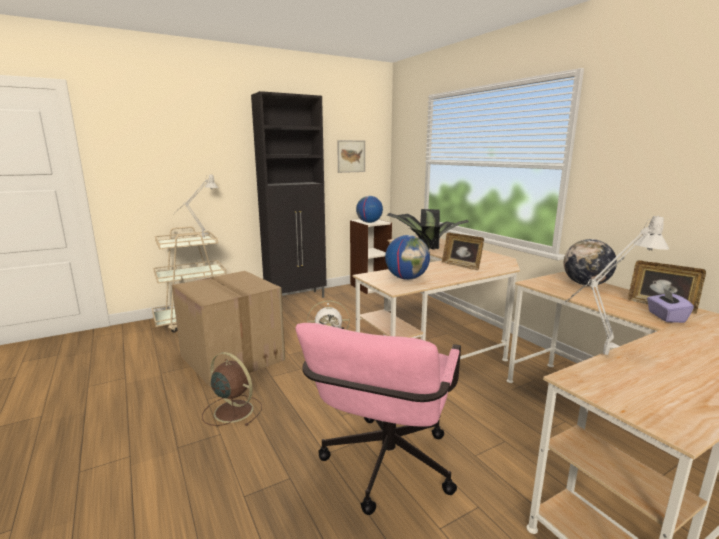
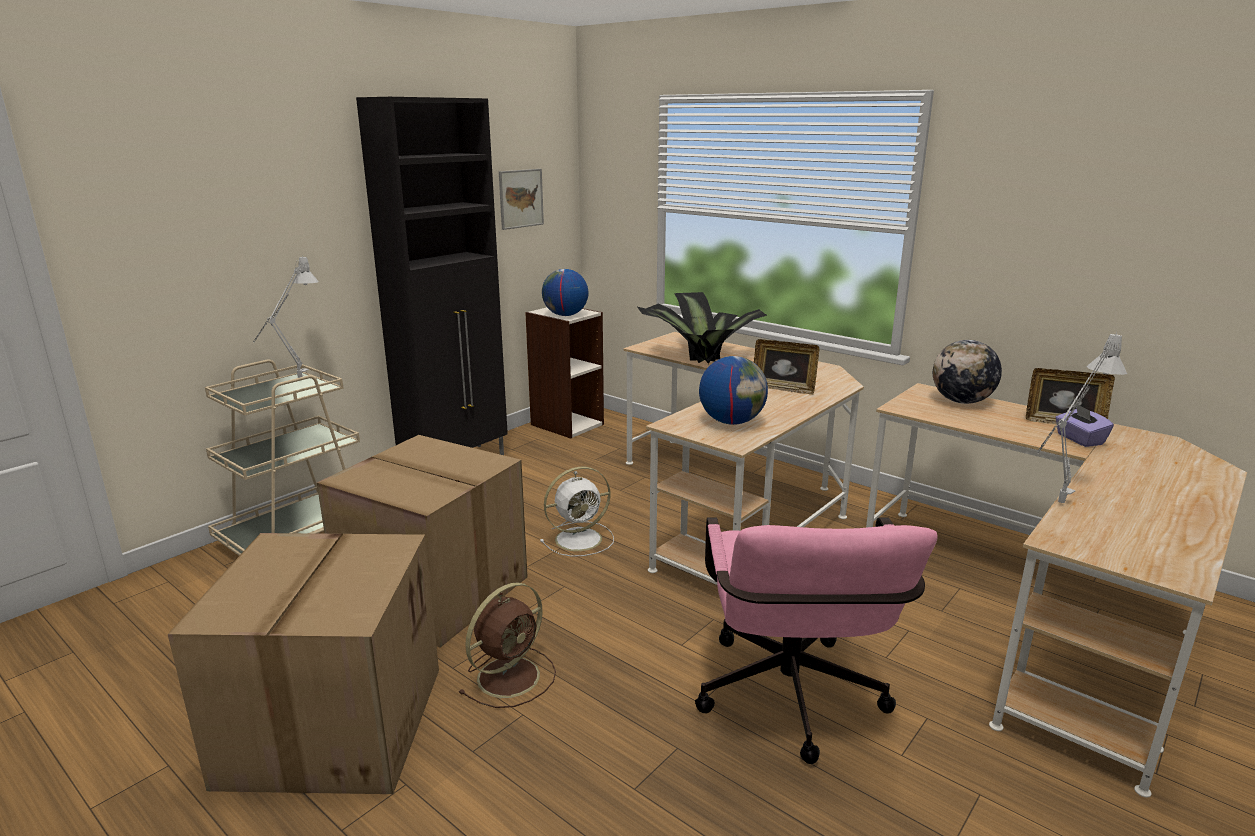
camera: 20 degrees left, 5 degrees up
(126, 413) = (332, 722): none -> cardboard box
(232, 410) = (511, 675): brown fan -> brown fan turned 120 degrees clockwise

